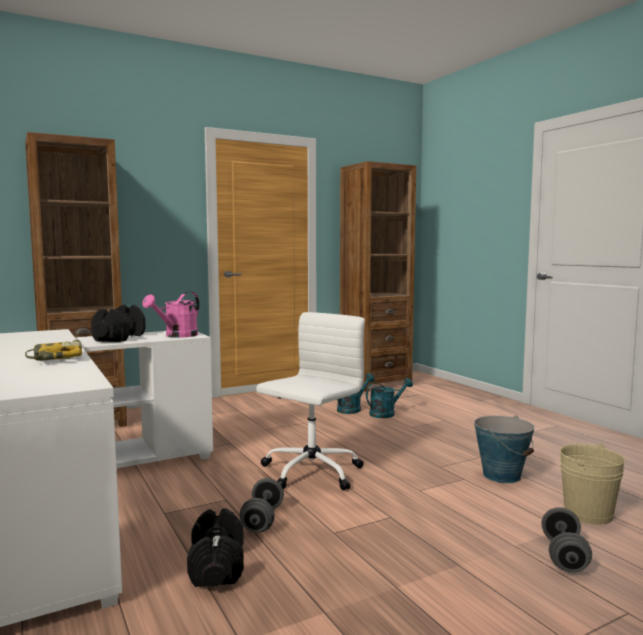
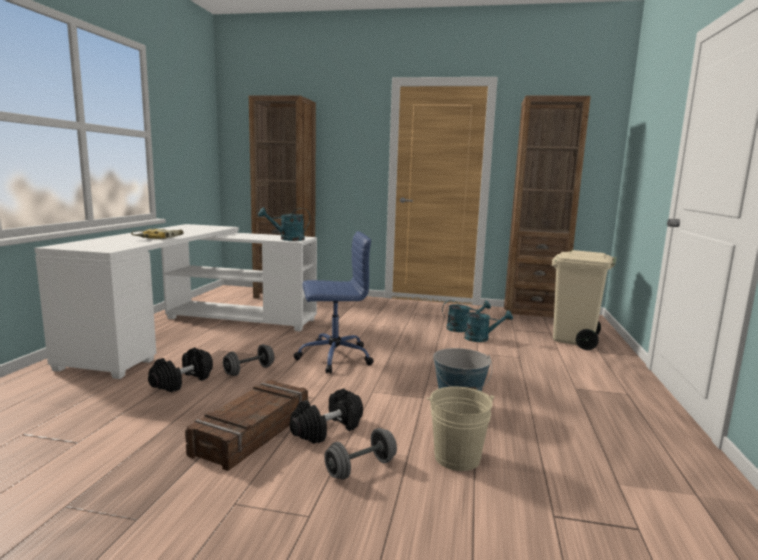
camera: 40 degrees right, 5 degrees up
(120, 338) = (257, 236): black dumbbell -> black dumbbell (327, 430)
(177, 336) = (287, 239): pink watering can -> turquoise watering can
(310, 472) = (333, 357): white office chair -> blue office chair
(423, 576) = (251, 432): none -> crate
(446, 396) = (575, 340): none -> beige trash can

